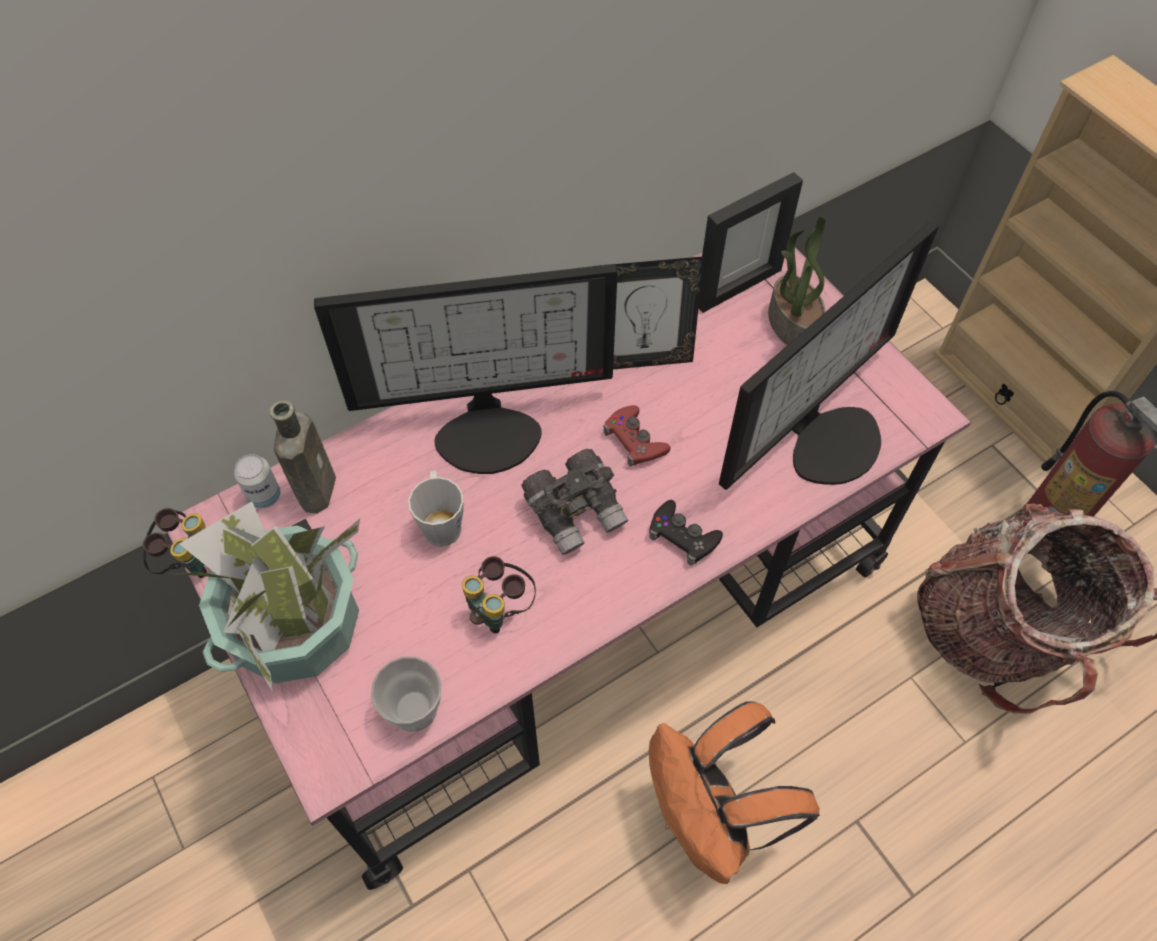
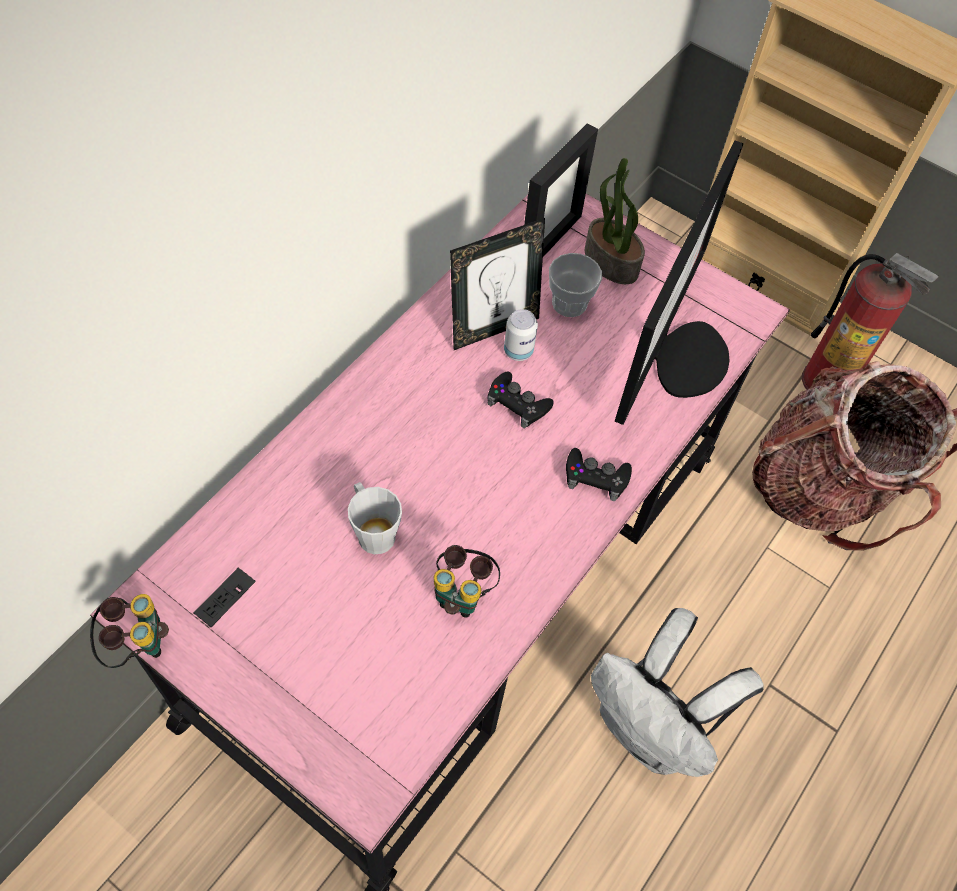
camera: 25 degrees left, 0 degrees up
(264, 496) = (187, 558): can -> can (518, 351)
(296, 625) = (274, 672): potted plant -> none
(318, 487) = (238, 533): brown bottle -> none
(414, 709) = (422, 712): cup -> cup (569, 303)
(489, 429) = (380, 431): monitor -> none
(576, 511) = (493, 483): grey binoculars -> none
(635, 440) = (518, 403): red game controller -> black game controller
(709, 821) = (650, 729): orange backpack -> white backpack

